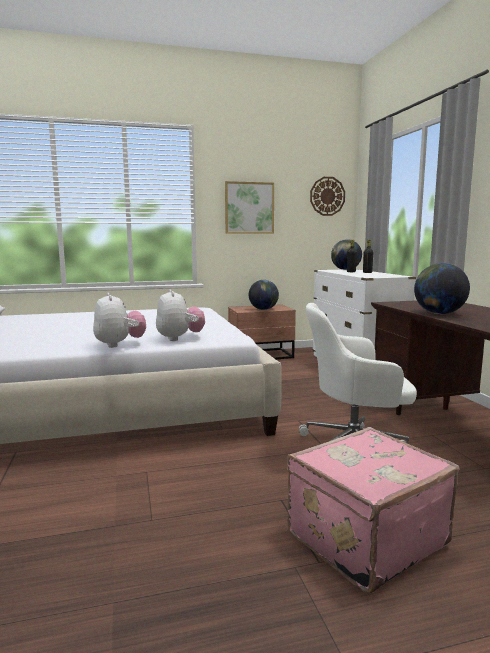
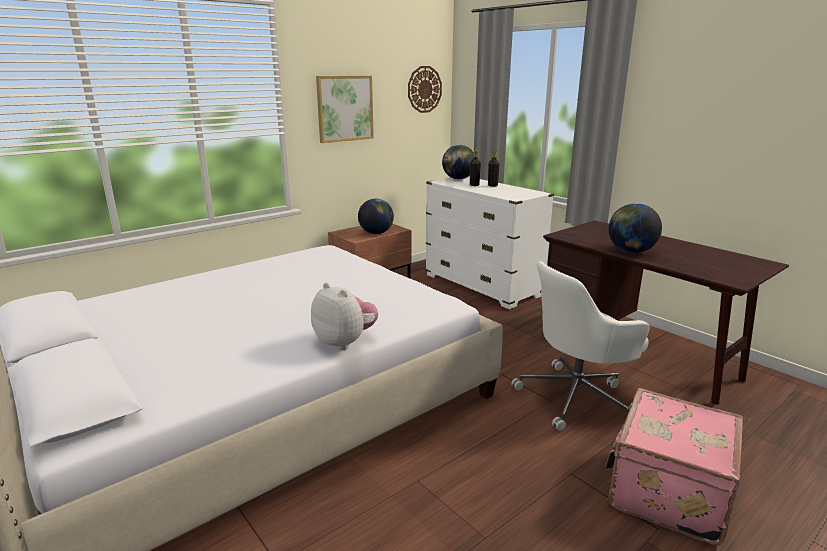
camera: 25 degrees left, 10 degrees up
(180, 338) = (397, 317): plush toy -> none

